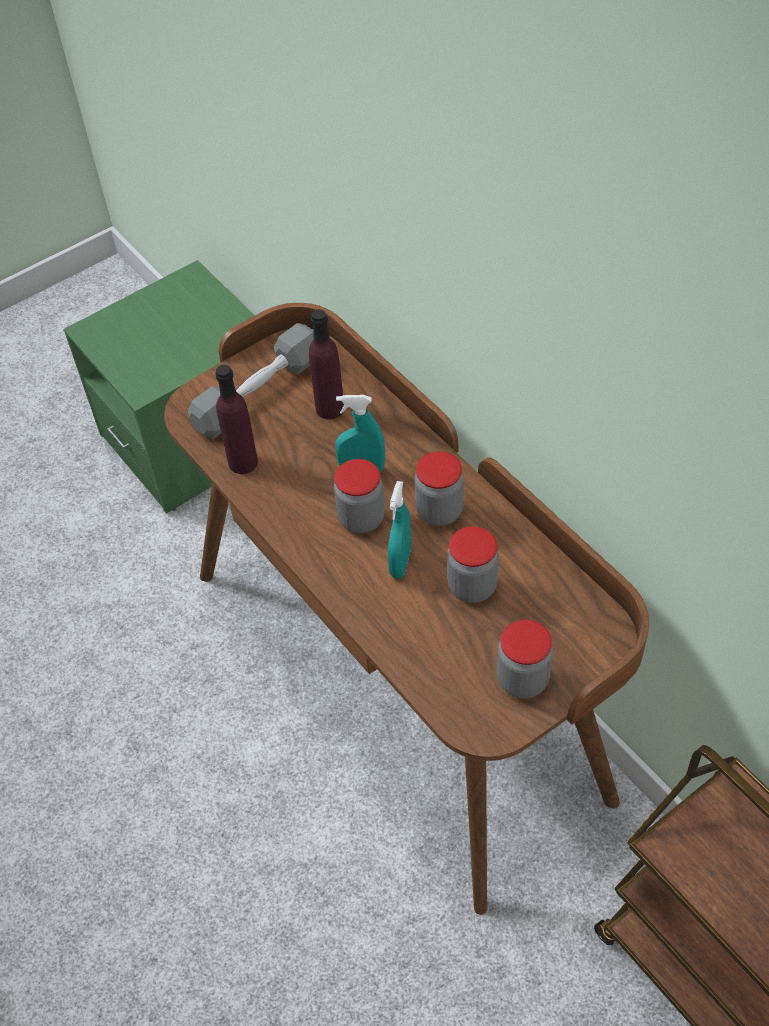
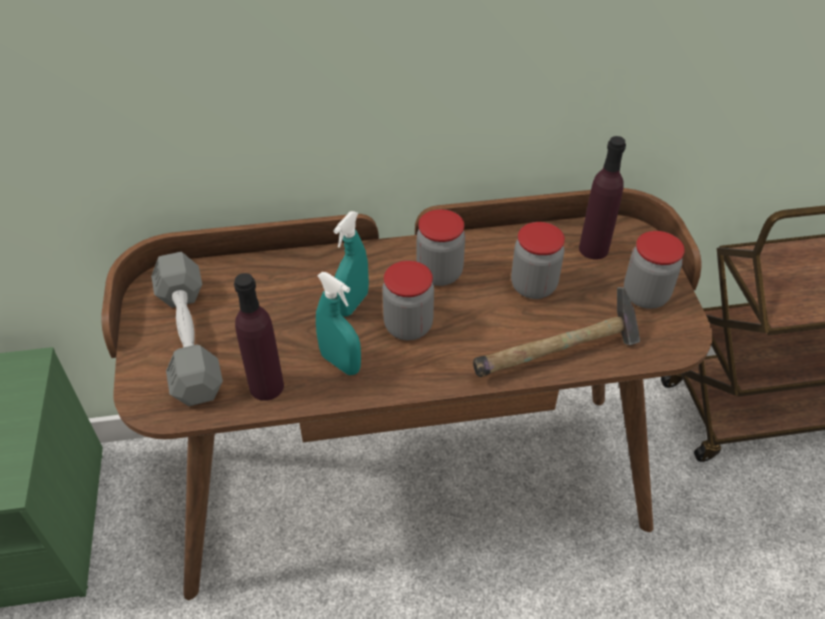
camera: 65 degrees left, 5 degrees down
(330, 408) = (259, 296): purple bottle -> purple bottle (593, 249)
(398, 638) = (559, 355): none -> hammer
(400, 562) = (477, 320): turquoise spray bottle -> turquoise spray bottle (340, 363)

